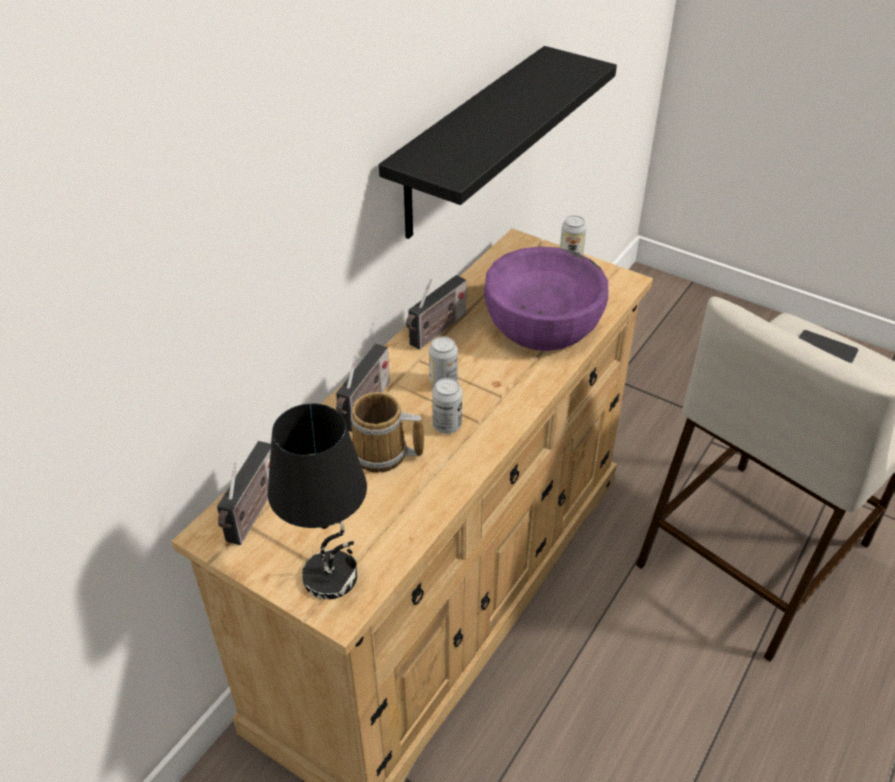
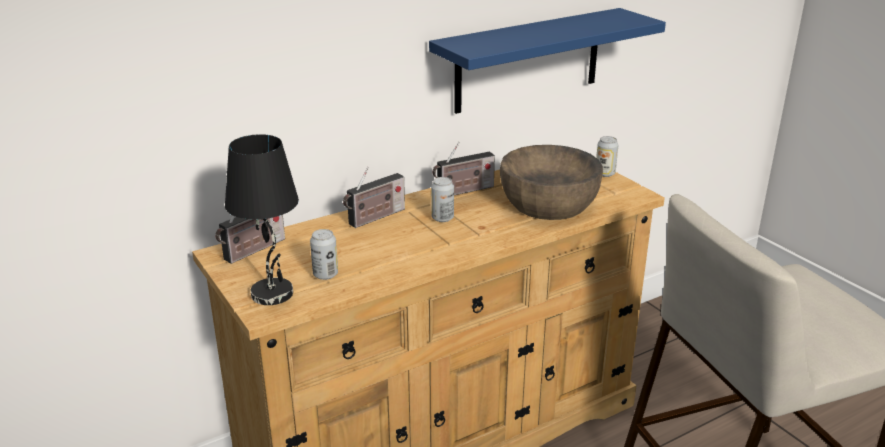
camera: 25 degrees right, 15 degrees down
(383, 455) = (365, 244): mug -> none
(447, 425) = (424, 240): can -> can (325, 274)
(468, 144) = (528, 60): black shelf -> blue shelf
(542, 322) = (548, 203): purple bowl -> brown bowl
(826, 347) = (814, 289): phone -> none

